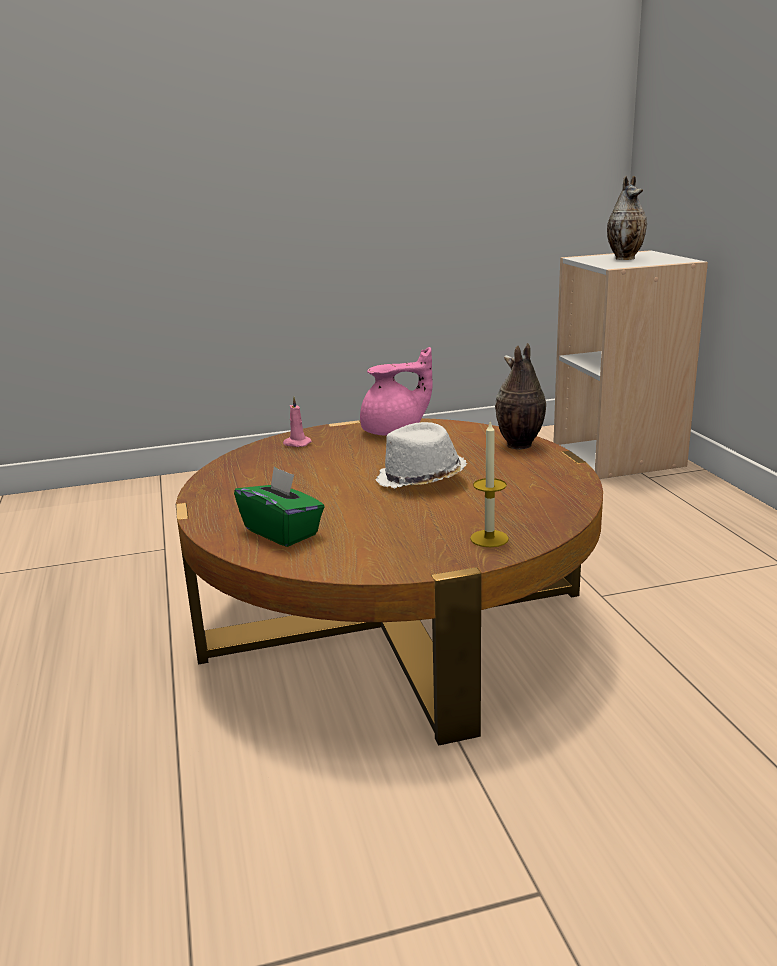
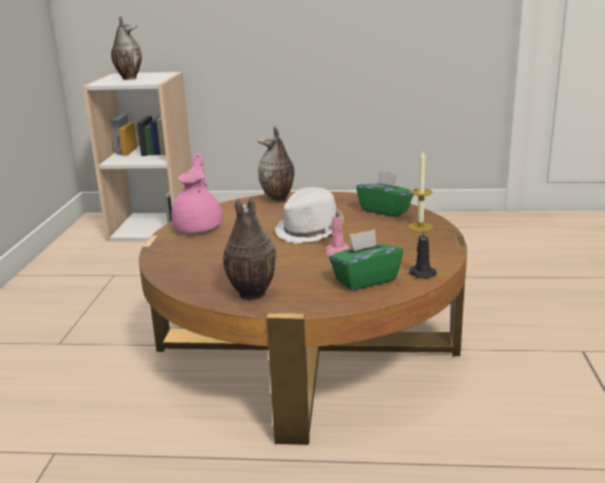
camera: 70 degrees left, 0 degrees up
(224, 487) = (251, 295): none -> vase
(296, 443) = (178, 261): pink candle -> pink candle (336, 251)
(315, 560) = (421, 273): none -> black candle
(539, 507) = (385, 210): none -> green tissue box

